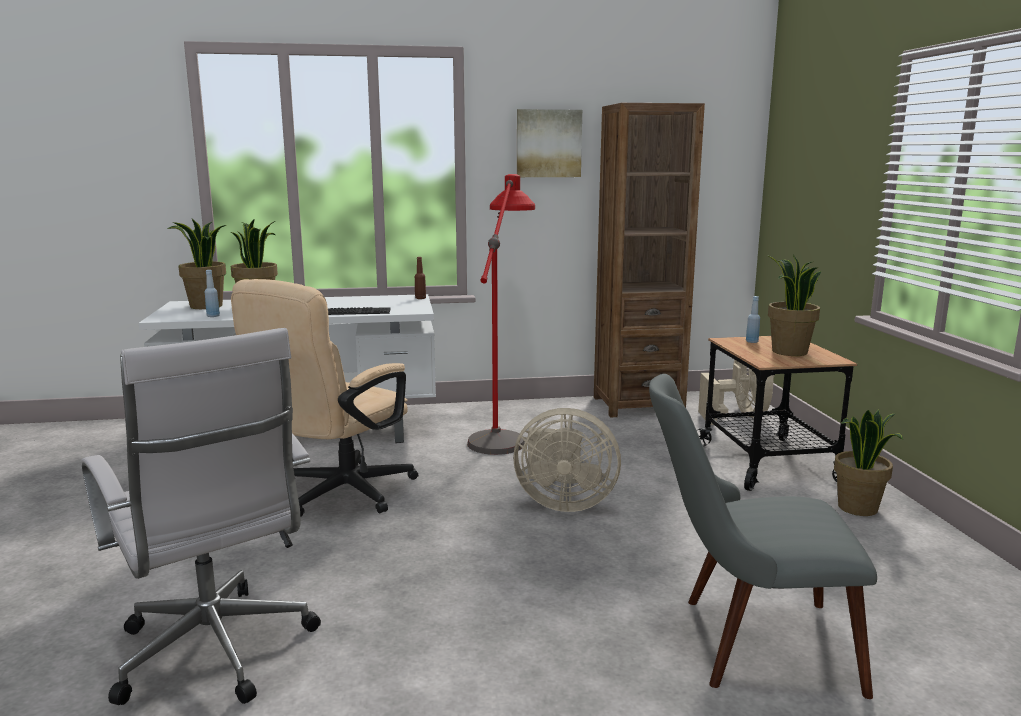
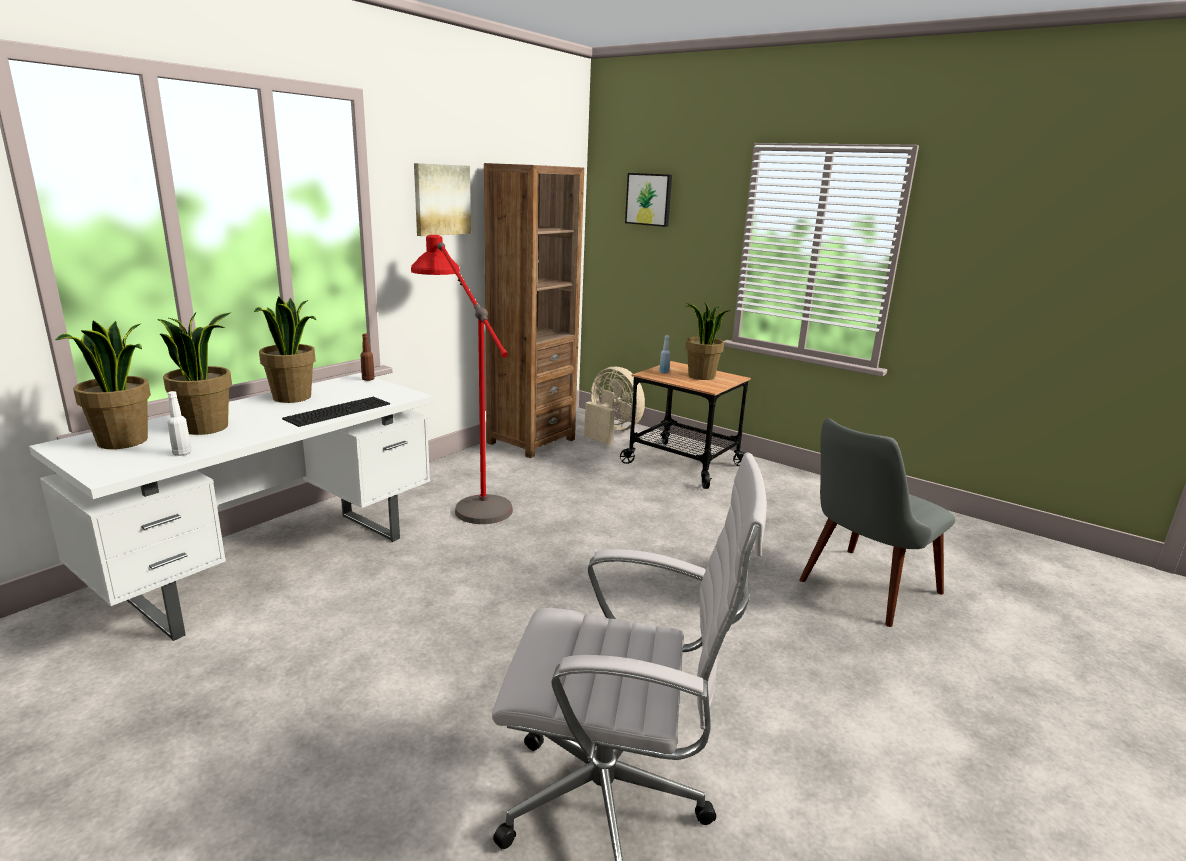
camera: 45 degrees left, 5 degrees up
(213, 316) = (182, 453): blue bottle -> white bottle
(337, 495) = (435, 614): beige office chair -> none
(563, 503) = (620, 543): beige fan -> none
(811, 138) = (649, 199): none -> picture
(858, 508) = (771, 480): potted plant -> potted plant (293, 397)

